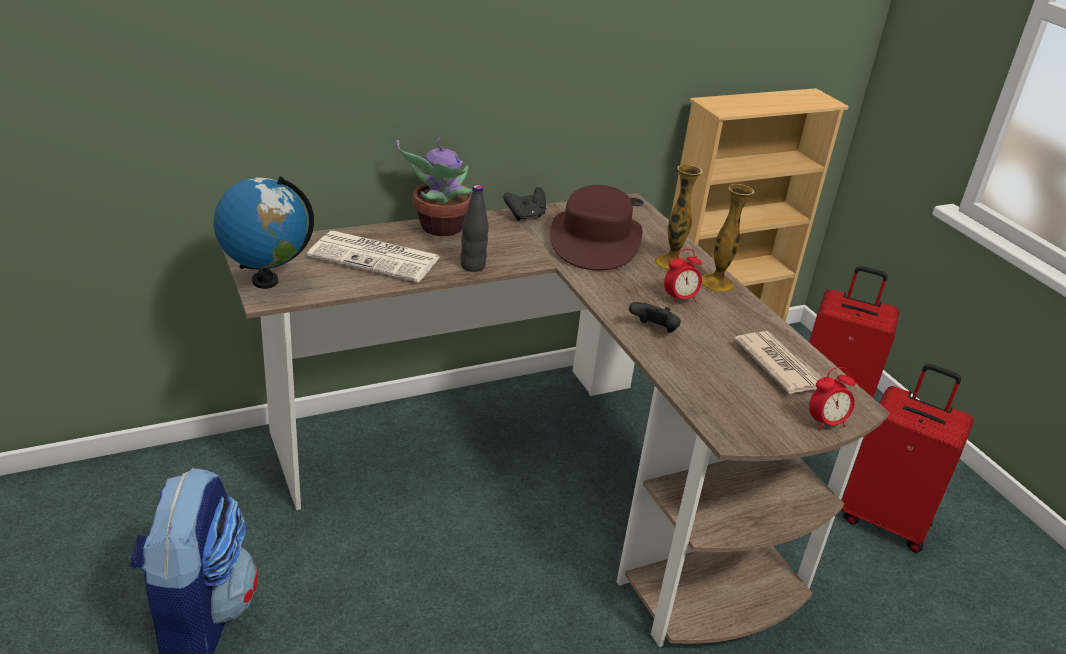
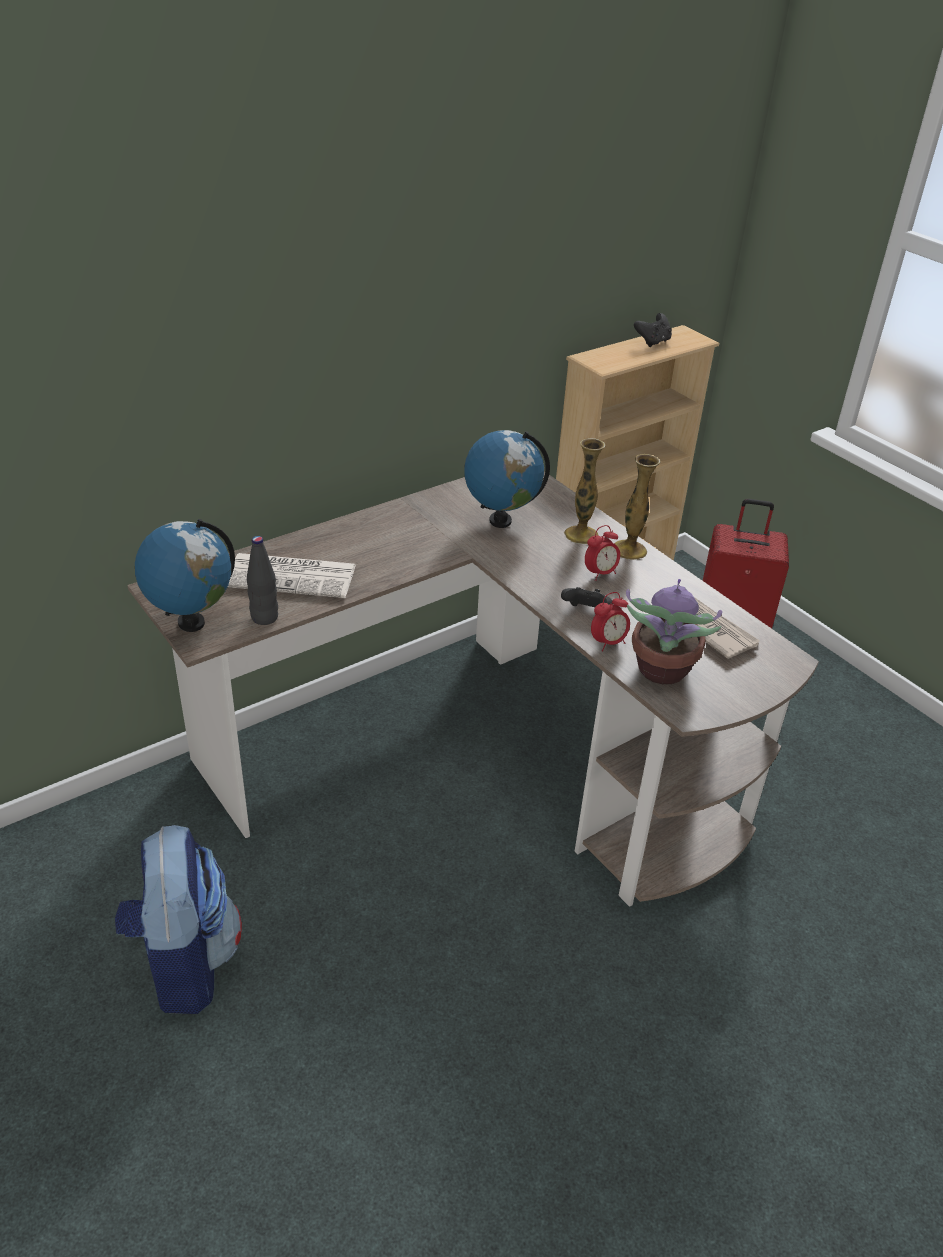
camera: 10 degrees left, 5 degrees up
(440, 228) = (344, 531): potted plant -> potted plant (661, 671)
(472, 266) = (391, 570): black bottle -> black bottle (264, 618)
(526, 216) = (424, 503): black game controller -> black game controller (652, 342)
(595, 240) = (500, 520): brown hat -> globe
(826, 423) = (766, 682): alarm clock -> alarm clock (608, 643)
(885, 520) = (803, 742): red suitcase -> none

